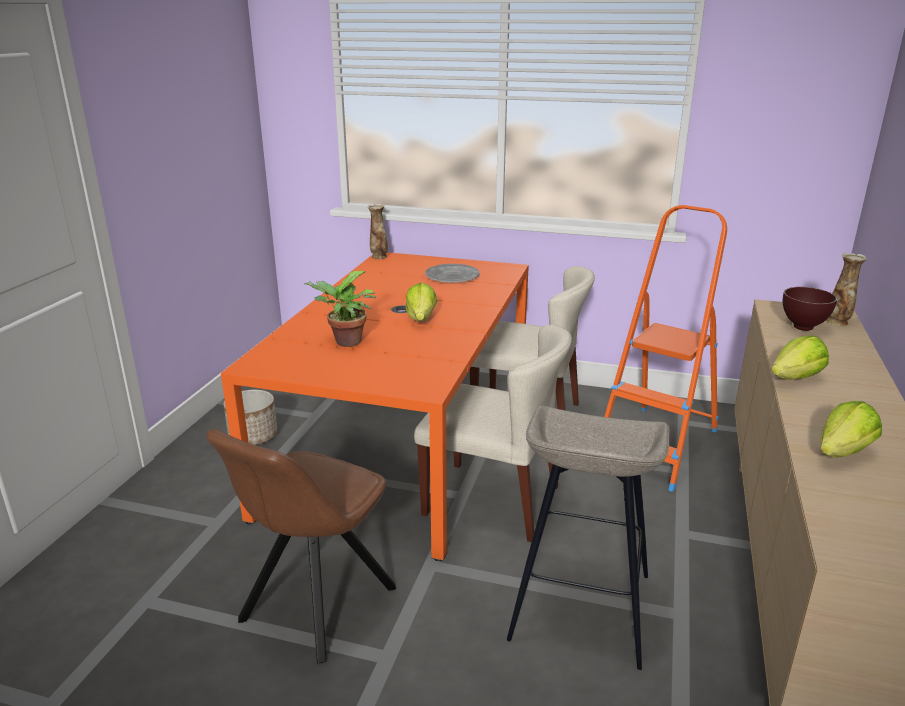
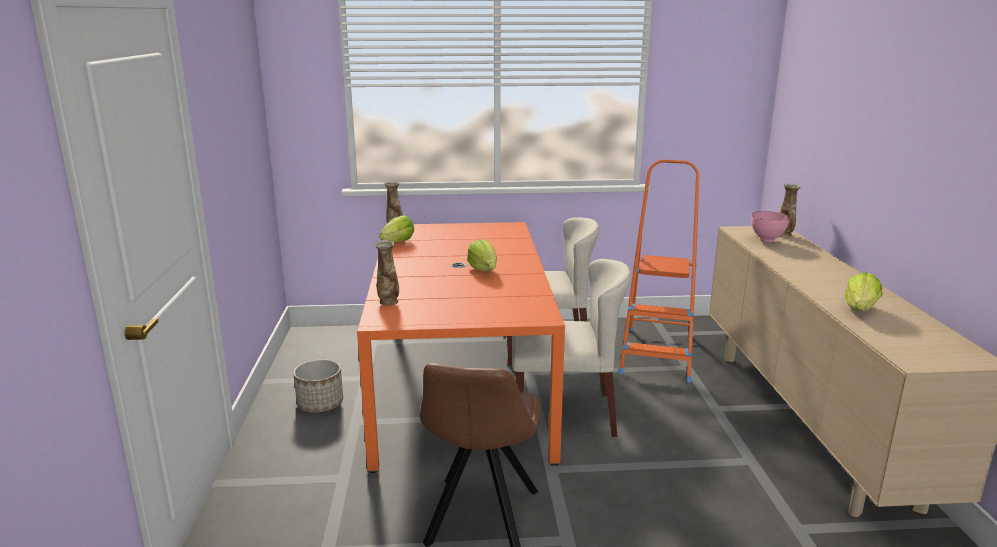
camera: 20 degrees left, 5 degrees down
(284, 343) = (388, 302): none -> vase
(345, 342) = (440, 294): potted plant -> none
(452, 277) = (474, 237): grey plate -> none
(580, 607) = (681, 472): grey stool -> none
(795, 378) = (792, 271): lettuce -> lettuce (398, 242)
(802, 328) = (766, 241): brown bowl -> pink bowl

